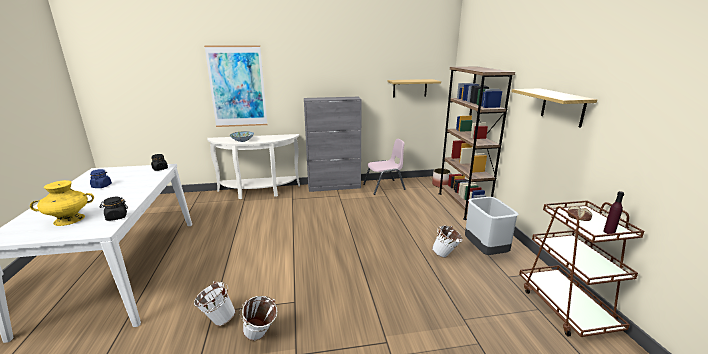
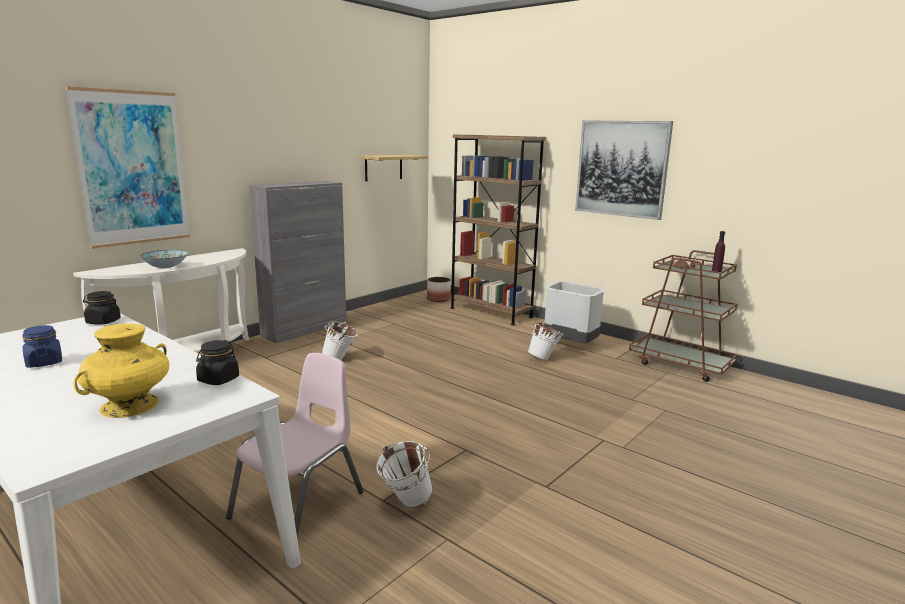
camera: 40 degrees left, 5 degrees down
(260, 337) = (485, 492): white bucket -> white bucket (340, 359)
(384, 187) = (376, 315): pink chair -> pink chair (299, 505)
(562, 107) = (621, 168): shelf -> picture

